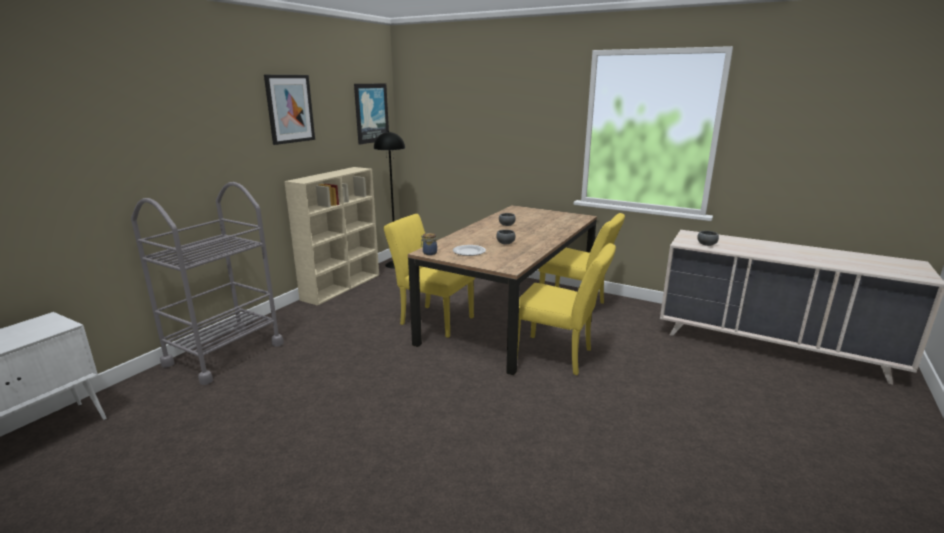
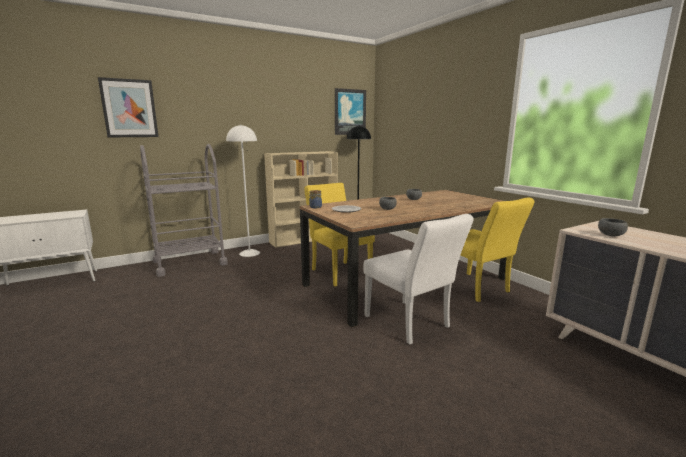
camera: 30 degrees right, 5 degrees down
(289, 109) = (274, 102): picture -> picture (129, 108)
(293, 320) = (249, 253): none -> white floor lamp
(559, 356) = (411, 324): yellow chair -> white chair

